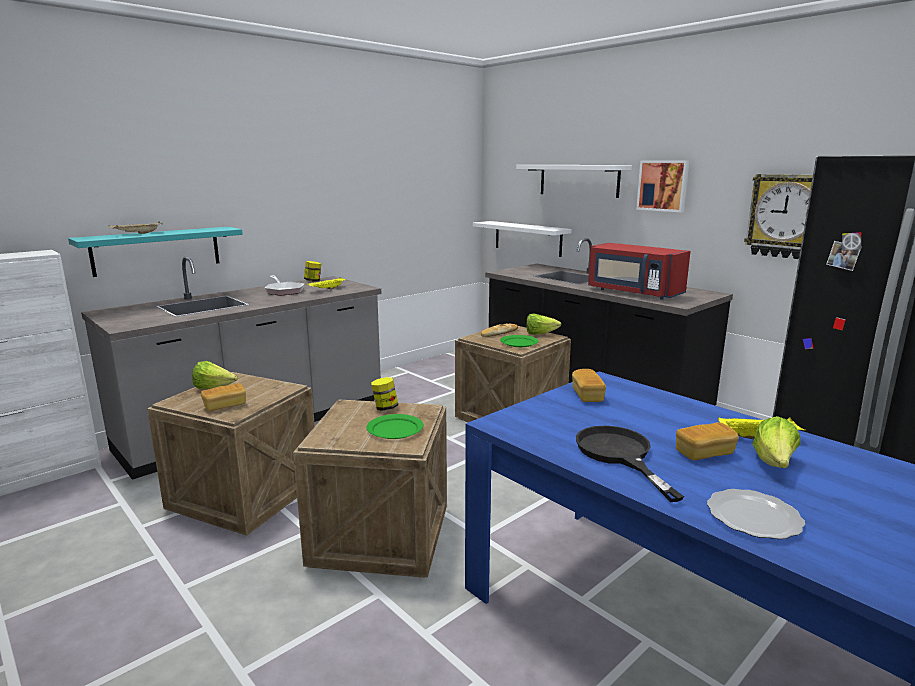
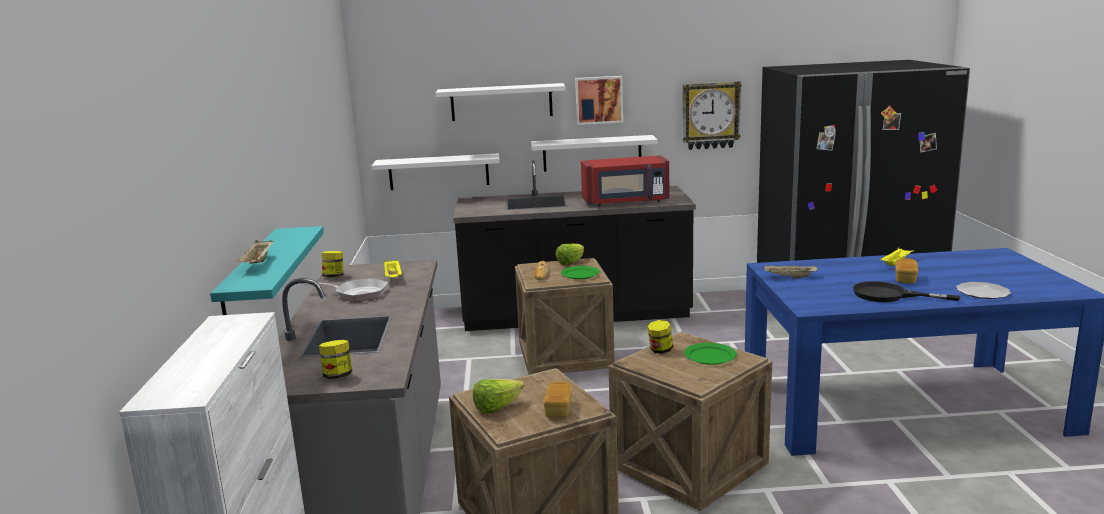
camera: 50 degrees left, 0 degrees up
(125, 318) = (338, 376): none -> jar
(587, 395) = (789, 277): bread -> beige tray
(650, 242) = (592, 153): none -> white shelf
(774, 464) = (931, 271): lettuce -> none

